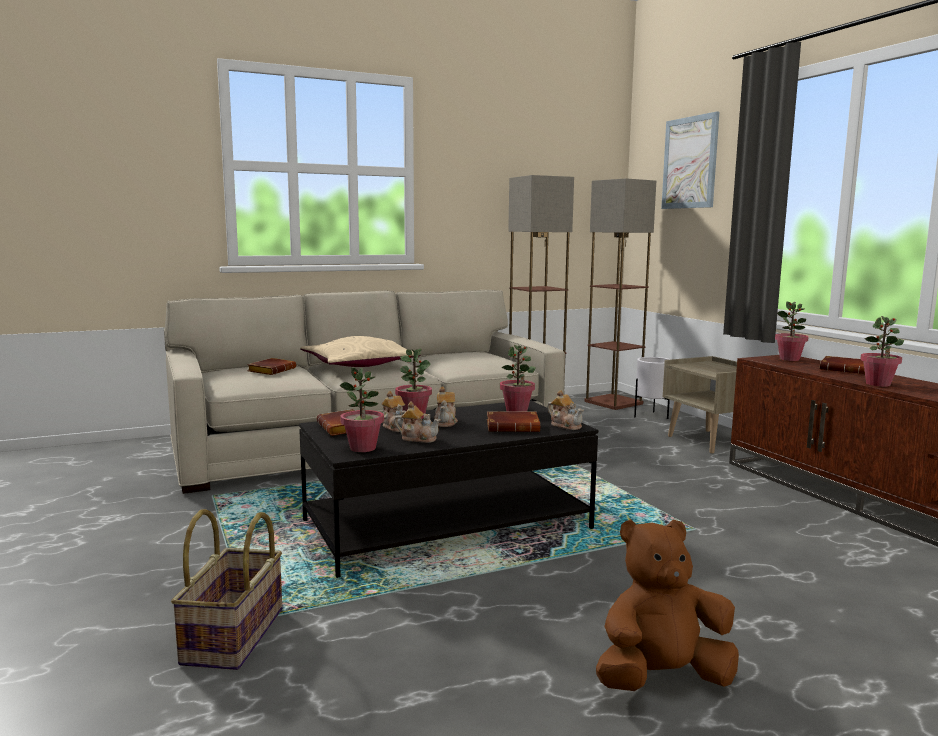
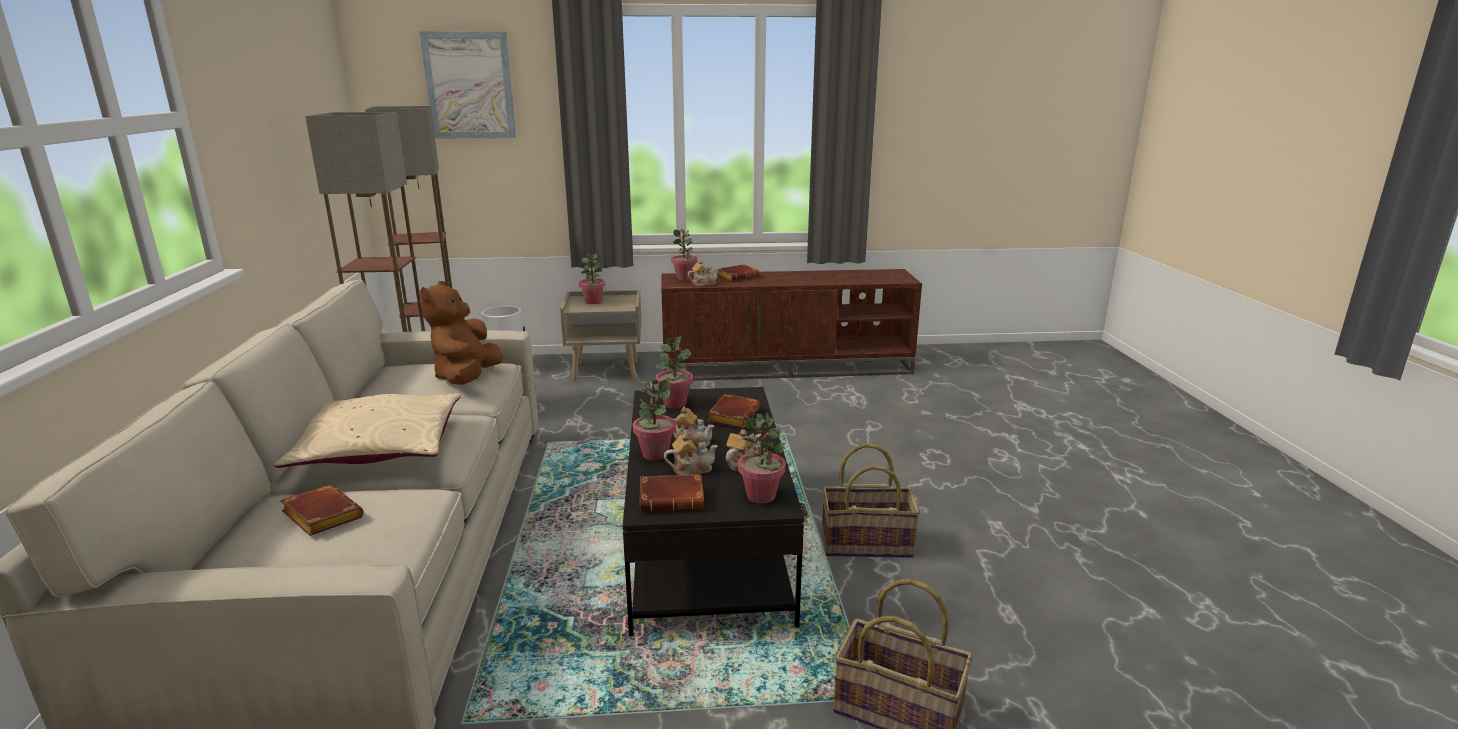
camera: 70 degrees left, 10 degrees up
(502, 597) = (866, 543): none -> basket
(565, 425) = (742, 395): teapot -> teapot (703, 283)
(662, 678) = (989, 510): brown plush toy -> brown plush toy (467, 378)
(878, 384) = (787, 282): potted plant -> potted plant (593, 302)

